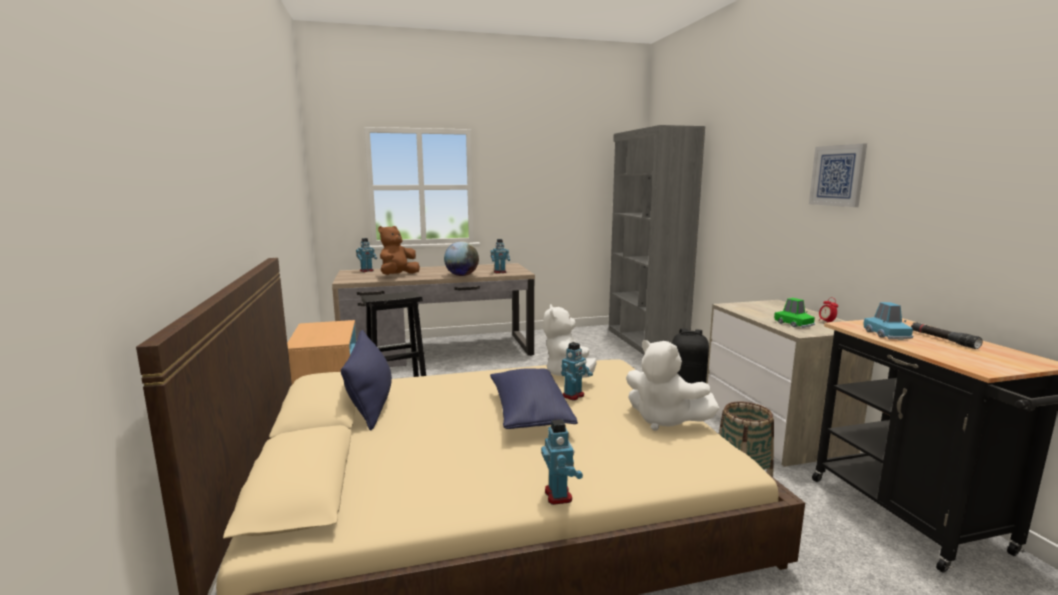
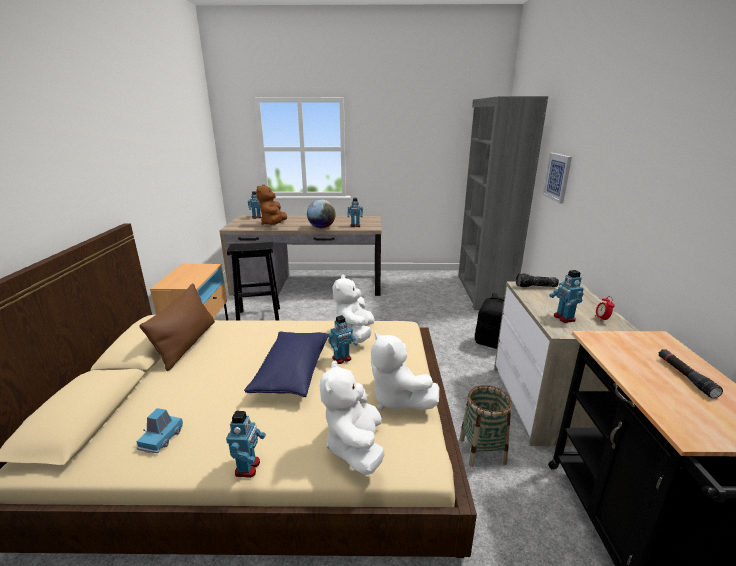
camera: 15 degrees right, 10 degrees up
(370, 403) = (187, 344): blue pillow -> brown pillow
(398, 276) = (274, 224): brown plush toy -> brown plush toy turned 45 degrees counterclockwise
(658, 461) = (355, 446): none -> white plush toy
(744, 305) = (536, 287): none -> flashlight
(793, 324) = (563, 318): green toy car -> toy robot
(838, 175) = (643, 167): picture -> picture (557, 177)
(886, 335) = (623, 359): blue toy car -> blue toy car (161, 438)

